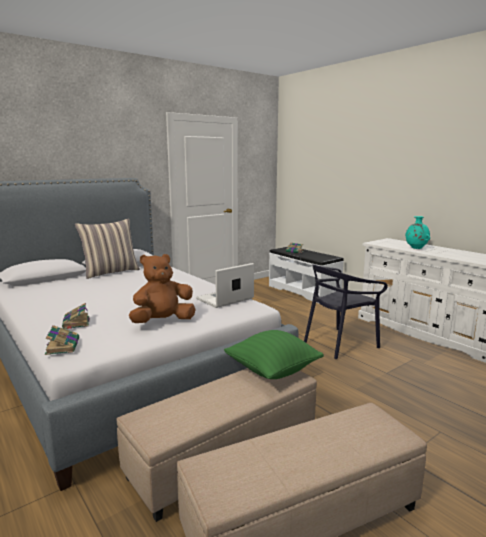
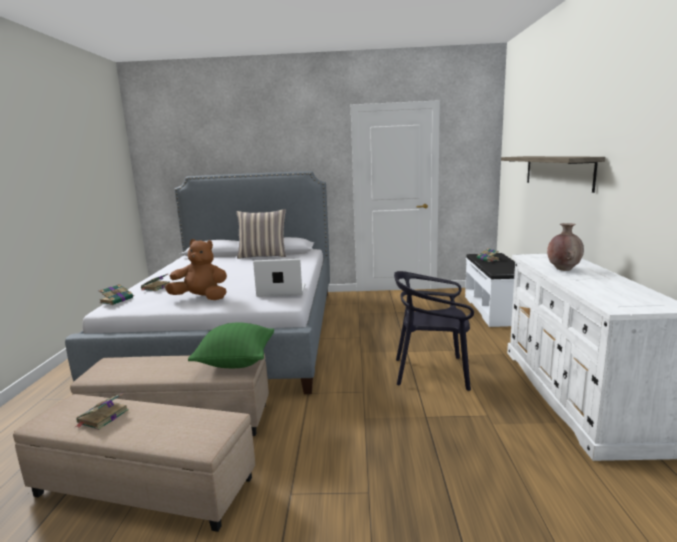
camera: 40 degrees right, 0 degrees up
(272, 461) = (102, 417): none -> book
(363, 180) = (557, 171): none -> shelf
(416, 248) = (563, 269): turquoise vase -> brown vase

